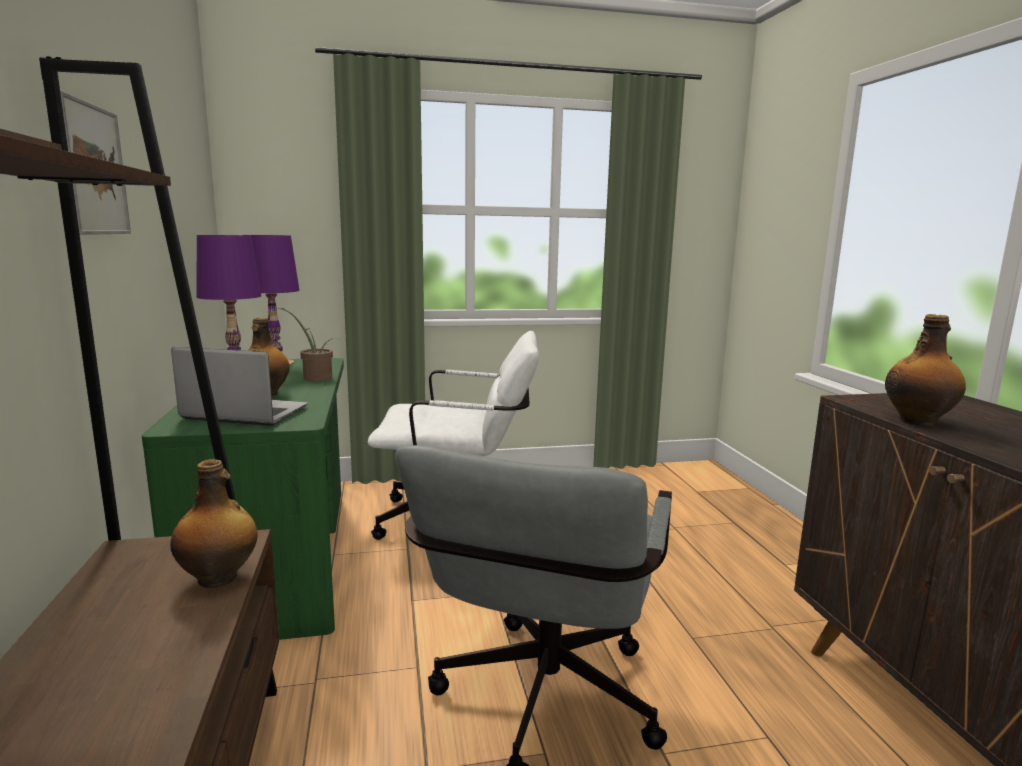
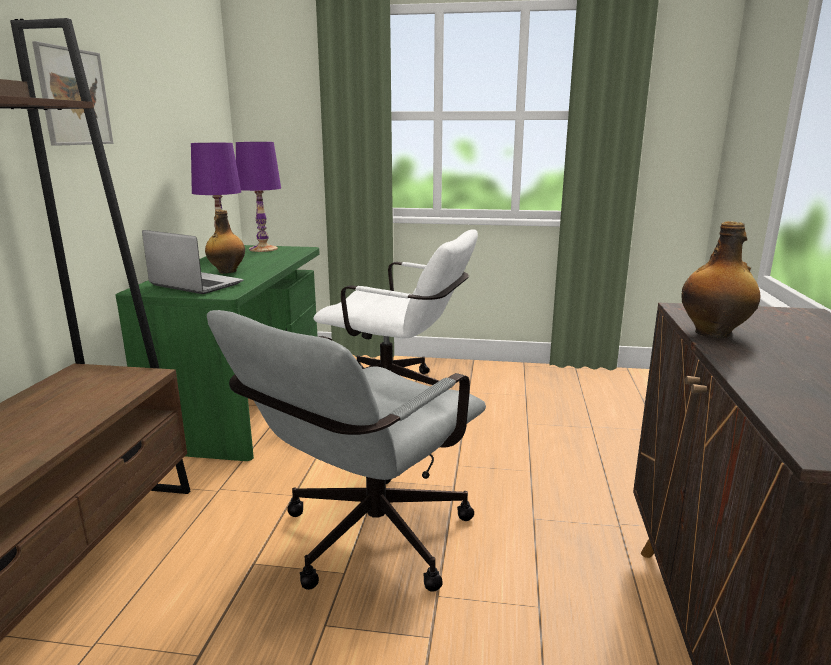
camera: 20 degrees right, 5 degrees up
(219, 578) = (115, 395): bottle -> none
(314, 377) = (277, 261): potted plant -> none

